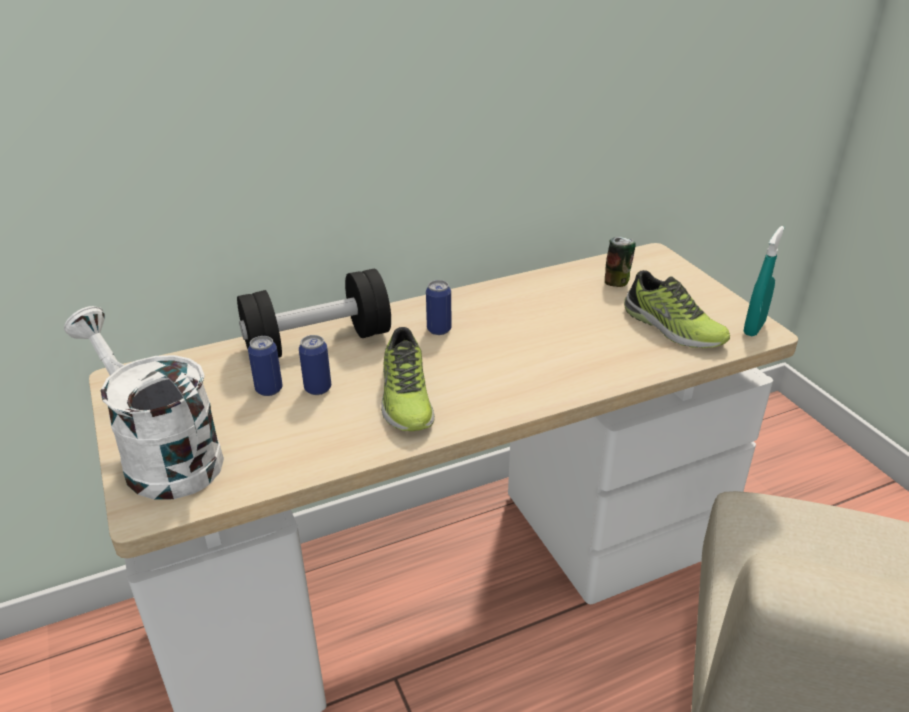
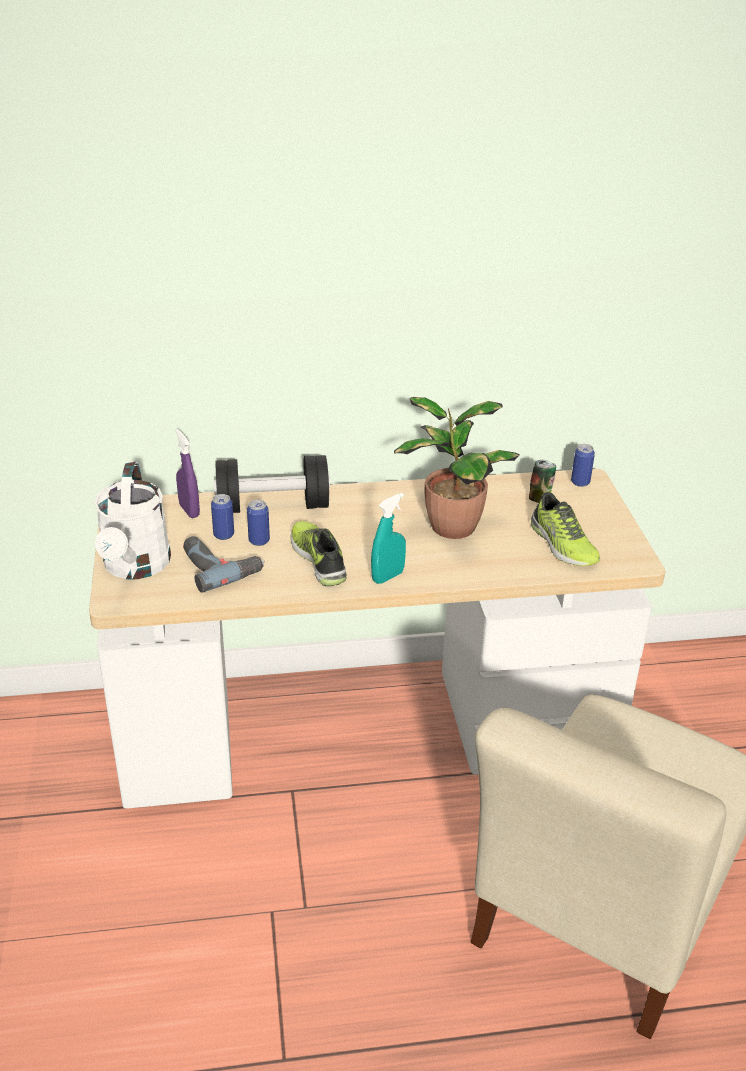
camera: 15 degrees right, 0 degrees up
(162, 456) = (135, 567): white watering can -> white watering can turned 150 degrees counterclockwise
(212, 366) = (189, 510): none -> purple spray bottle
(279, 431) = (220, 566): none -> power drill
(405, 398) = (319, 559): shoe -> shoe turned 150 degrees clockwise
(439, 329) = (370, 512): can -> can (580, 482)
(537, 329) = (449, 526): none -> potted plant
(754, 328) = (632, 557): turquoise spray bottle -> turquoise spray bottle (388, 577)

